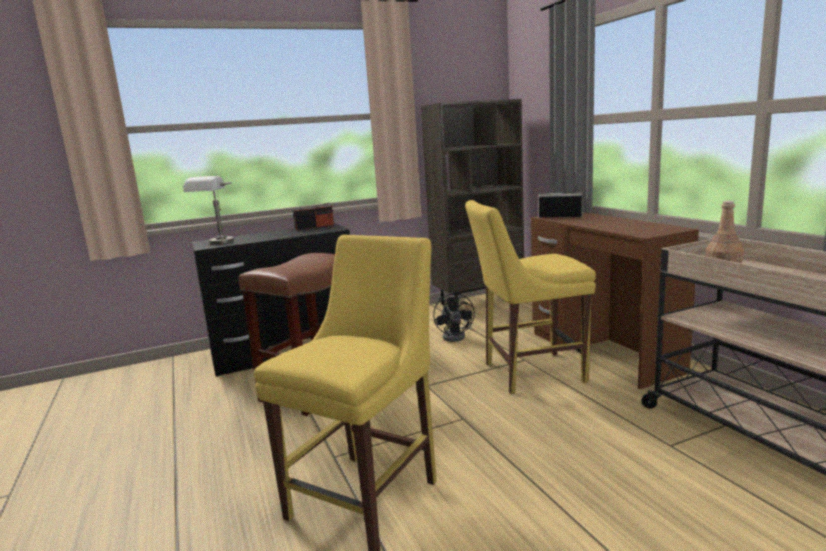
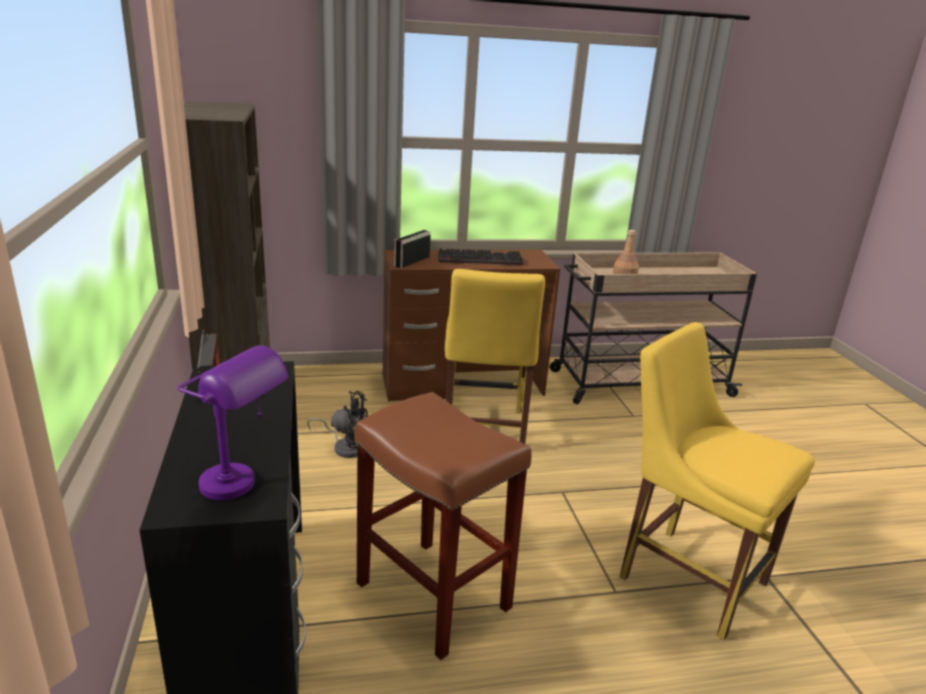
camera: 80 degrees left, 10 degrees up
(218, 243) = (243, 489): grey table lamp -> purple table lamp
(611, 223) = (481, 259): none -> keyboard

